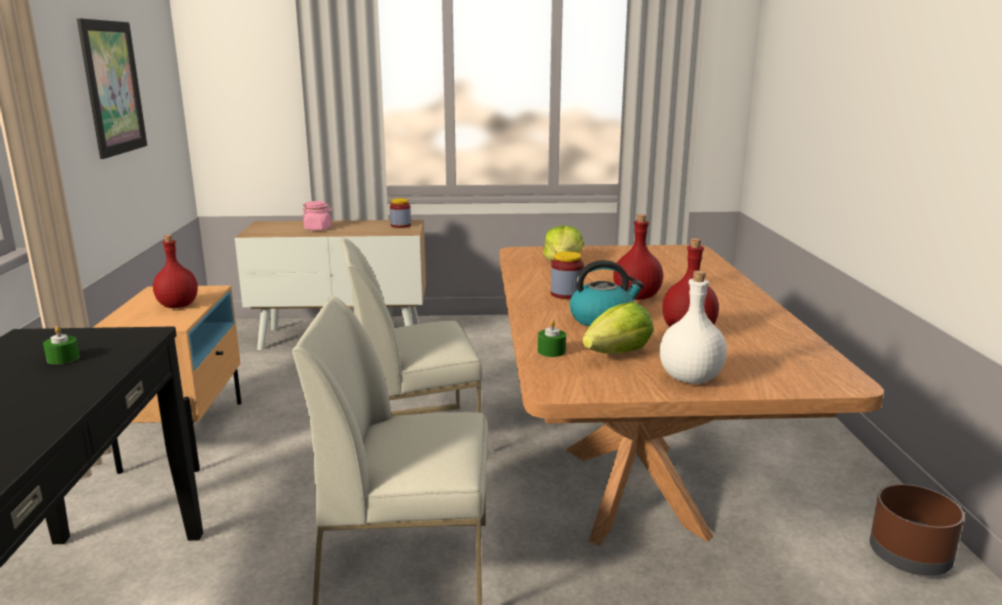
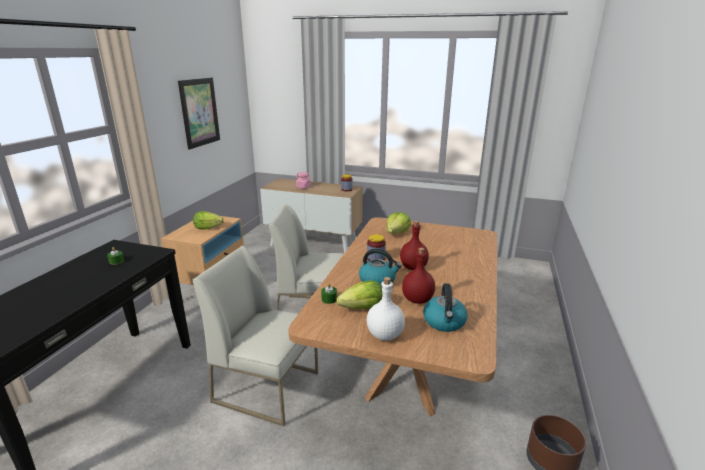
camera: 20 degrees right, 5 degrees up
(177, 306) = (208, 228): red bottle -> lettuce
(757, 350) = (444, 322): none -> kettle

